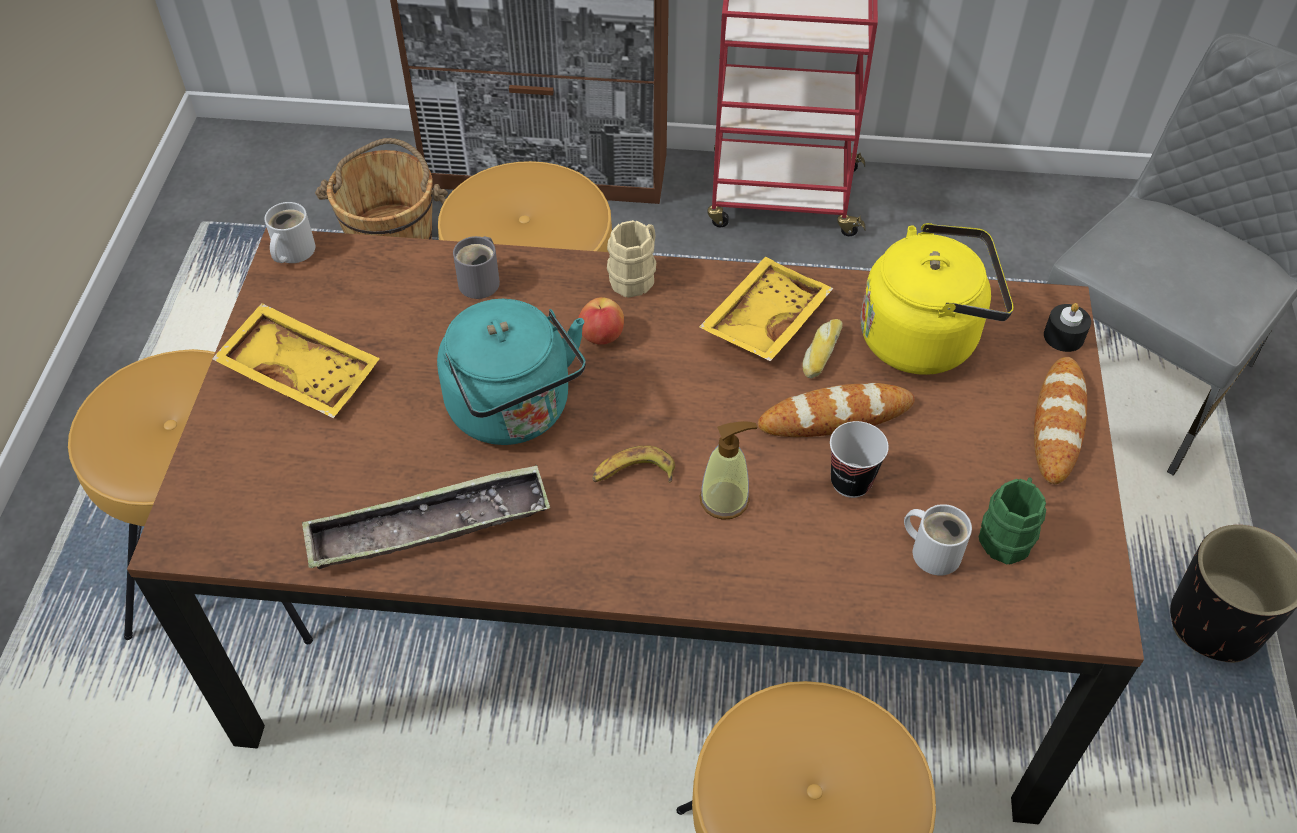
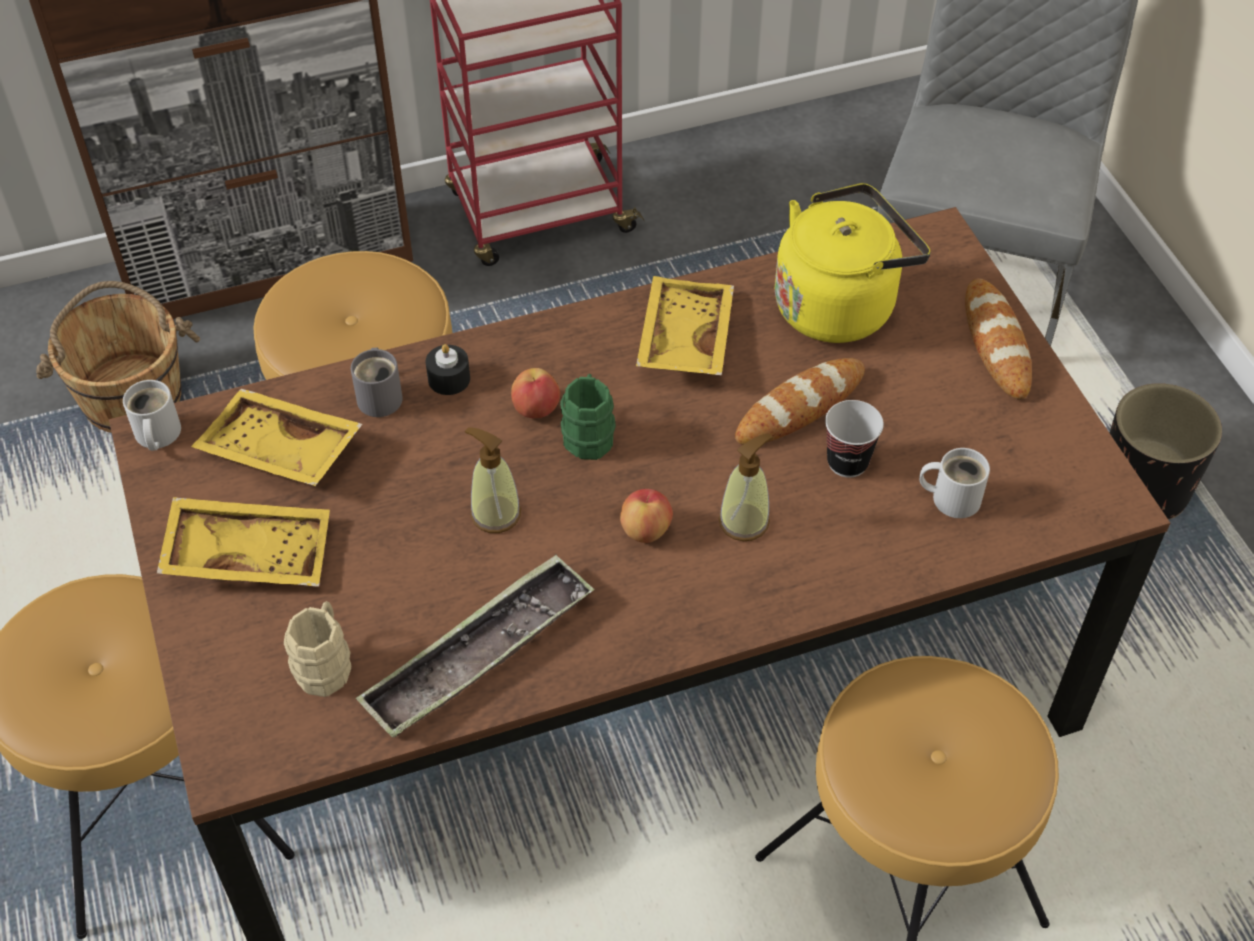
camera: 25 degrees left, 0 degrees up
(374, 298) = (278, 452): none -> yellow tray
(514, 412) = (495, 513): turquoise kettle -> soap dispenser
(633, 474) = (645, 530): banana -> apple
(635, 276) = (534, 337): beige mug -> beige mug (325, 663)
(820, 352) = (753, 351): bread -> none
(1008, 534) = (1006, 457): green mug -> green mug (588, 433)
(1063, 336) = (959, 261): black candle -> black candle (449, 379)

